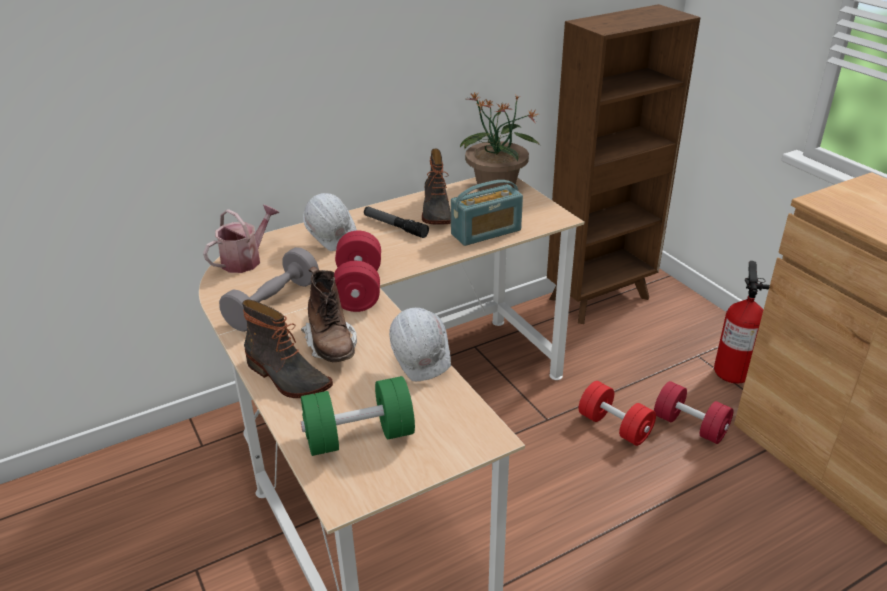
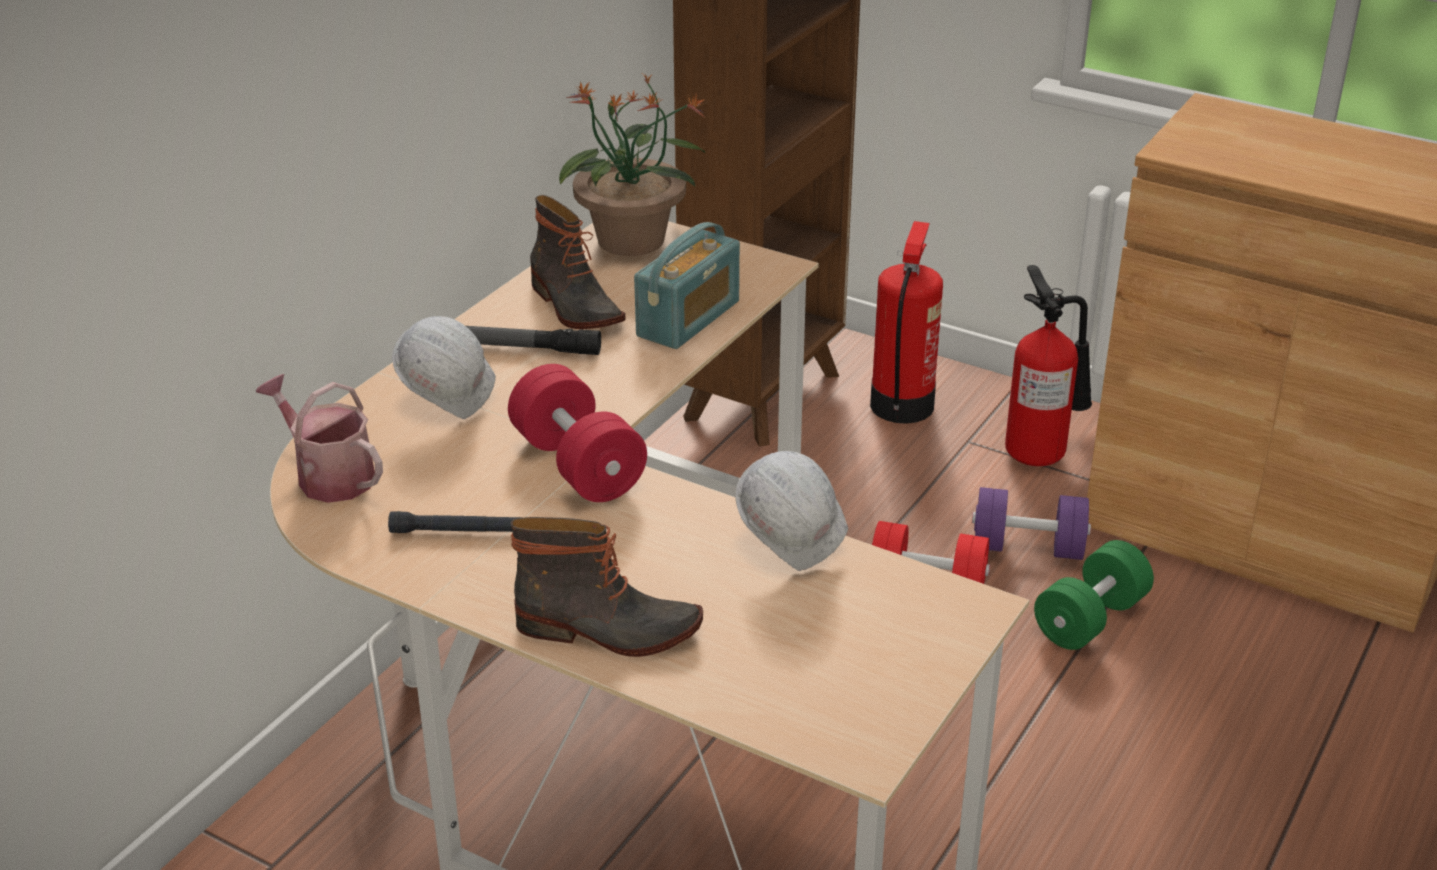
camera: 30 degrees left, 0 degrees up
(246, 259) = (328, 475): watering can -> watering can turned 60 degrees counterclockwise
(273, 304) = (462, 532): grey dumbbell -> black flashlight
(331, 345) = (626, 562): brown boot -> none
(359, 437) = (803, 671): green dumbbell -> green dumbbell (1090, 619)
(673, 324) = (902, 405): none -> fire extinguisher
(690, 426) = (1028, 548): red dumbbell -> purple dumbbell

